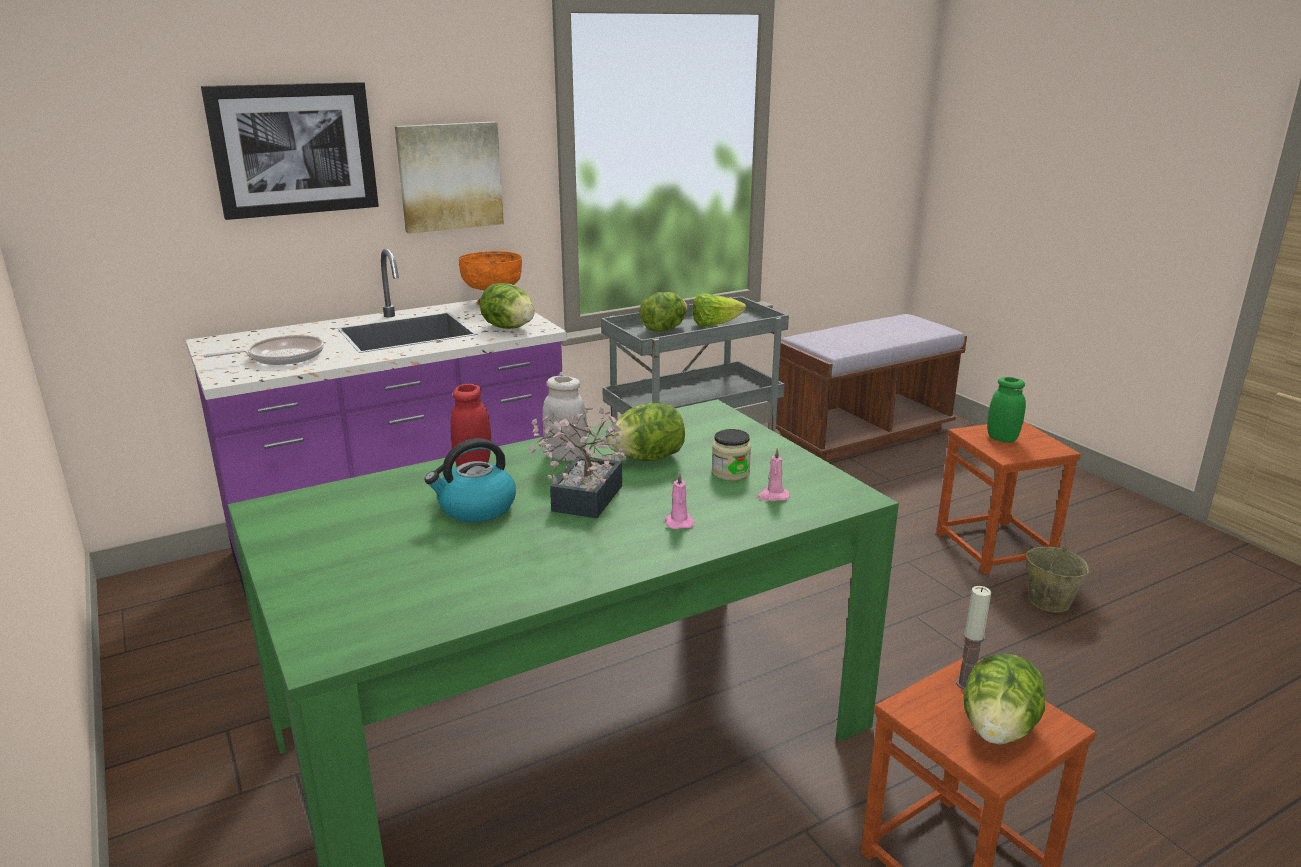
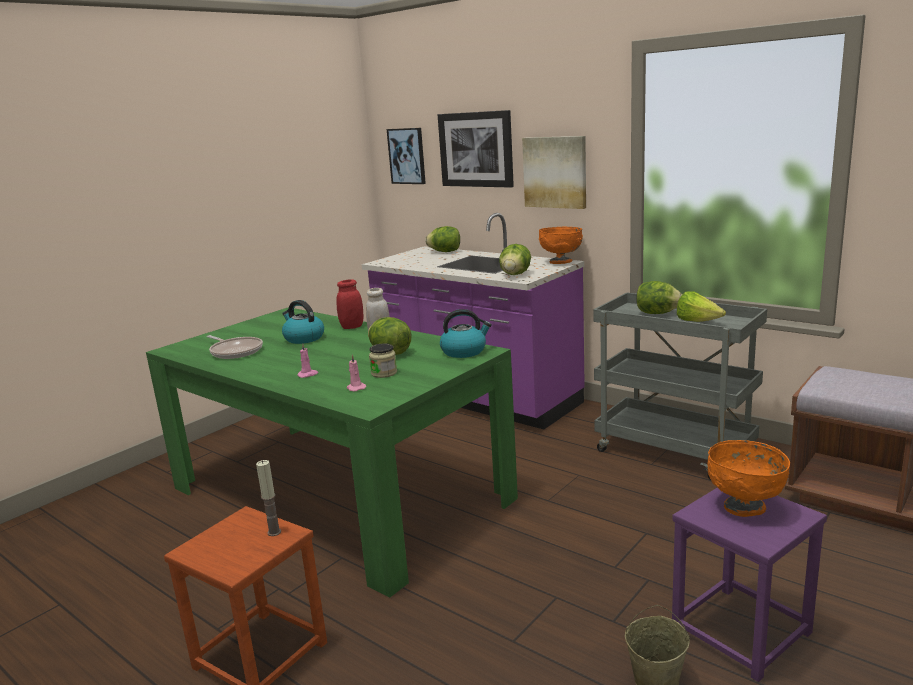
camera: 70 degrees right, 5 degrees down
(112, 170) = (407, 156): none -> picture
(281, 357) = (415, 260): frying pan -> frying pan (235, 351)
(582, 502) = (321, 353): potted plant -> none
(698, 420) = (464, 351): none -> kettle
(995, 546) = (741, 632): brown stool -> purple stool
(998, 729) = (226, 548): lettuce -> lettuce (445, 252)
(1002, 438) = (745, 507): green jar -> orange bowl

